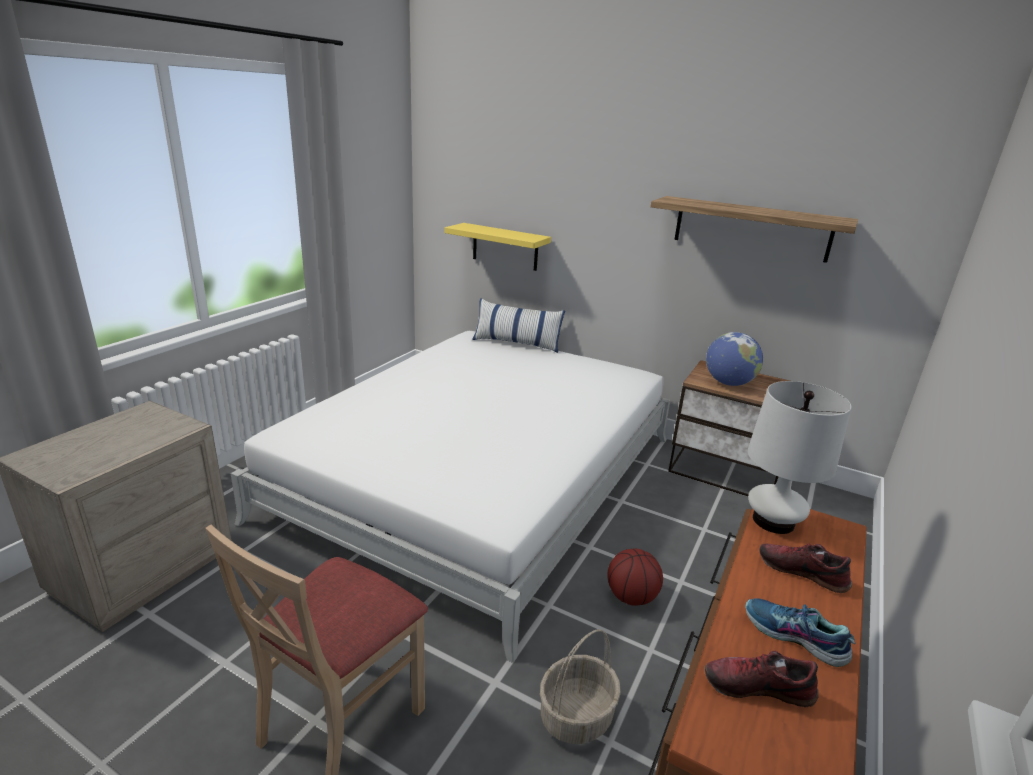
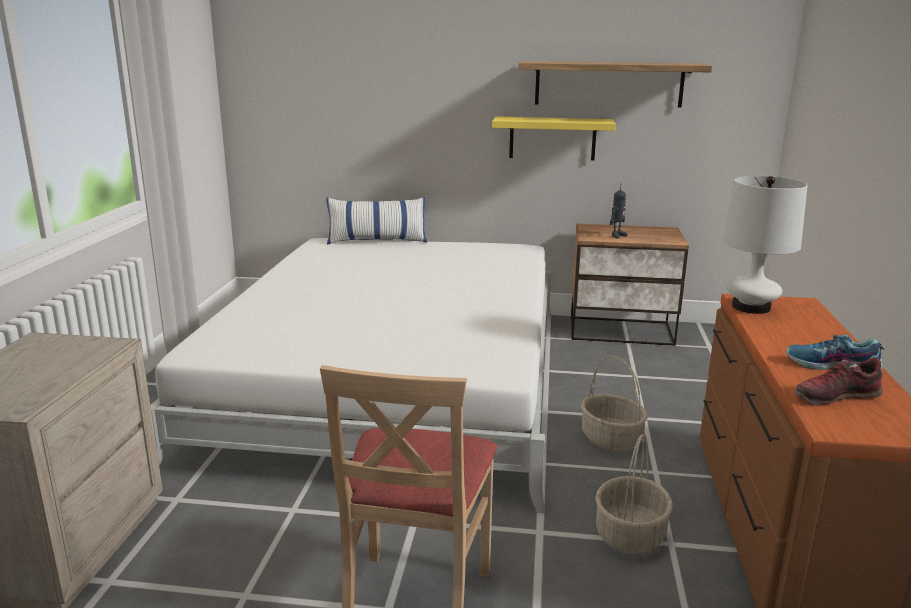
camera: 20 degrees left, 5 degrees down
(505, 247) = (345, 137): yellow shelf -> yellow shelf (552, 138)
(630, 597) = (610, 439): basketball -> basket
(728, 383) = (617, 235): globe -> toy robot
(802, 572) = (801, 331): shoe -> none

